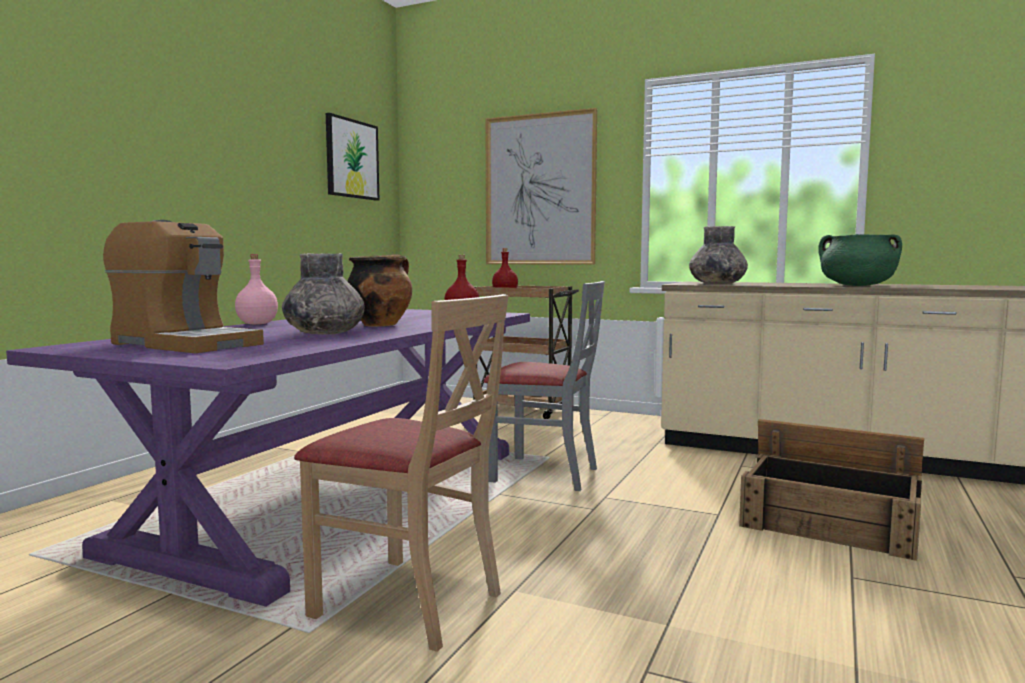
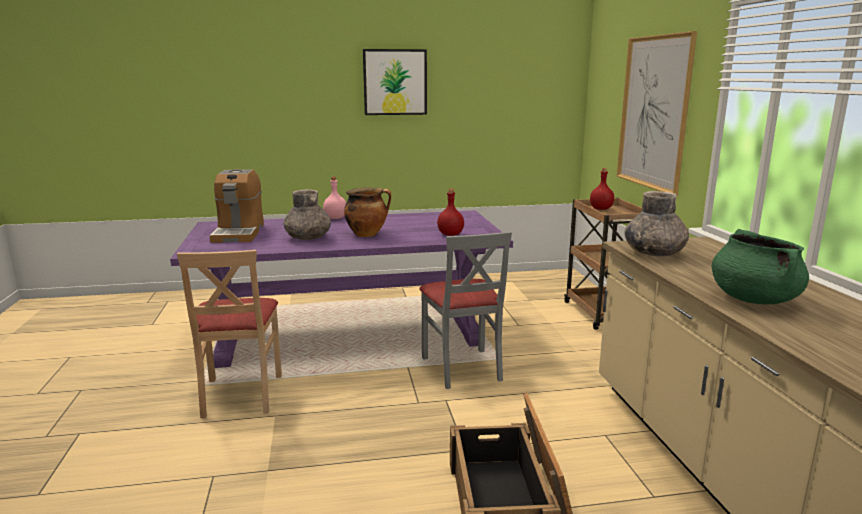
camera: 55 degrees right, 10 degrees up
(352, 159) = (524, 80): picture -> picture (395, 82)

